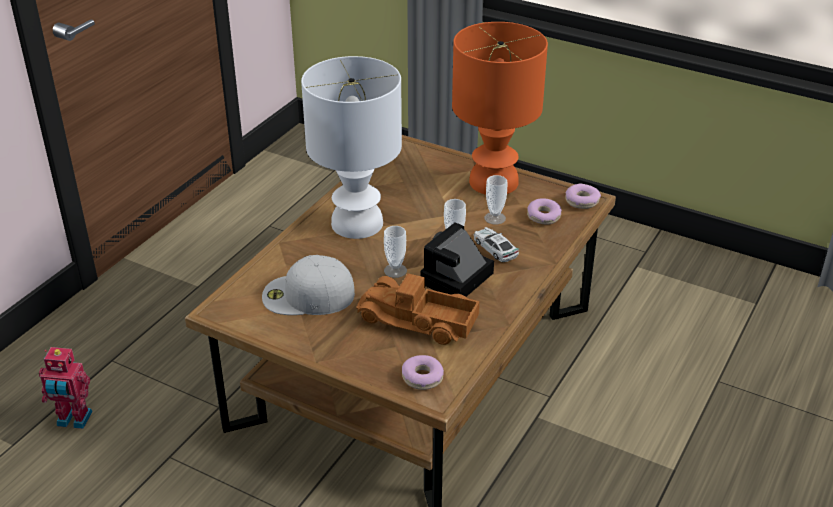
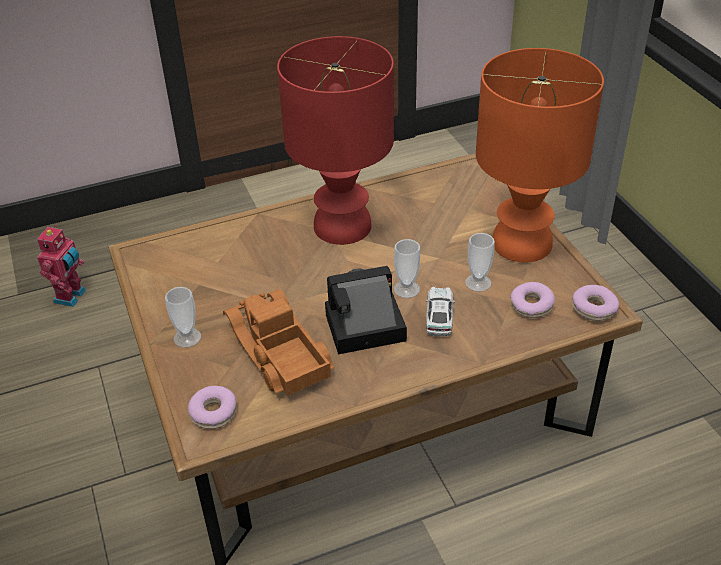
camera: 40 degrees right, 5 degrees up
(73, 420) = (71, 297): toy robot -> toy robot turned 120 degrees counterclockwise
(307, 295) = (219, 275): white cap -> none
(356, 223) = (342, 225): white table lamp -> red table lamp
(395, 270) = (319, 290): cup -> cup (187, 337)

